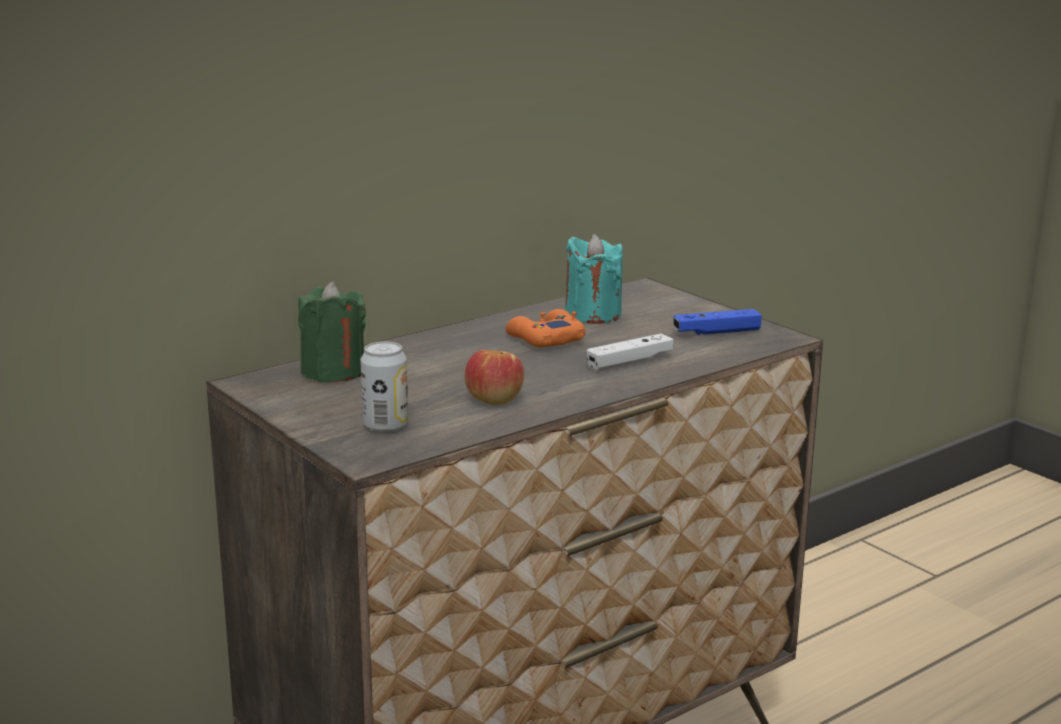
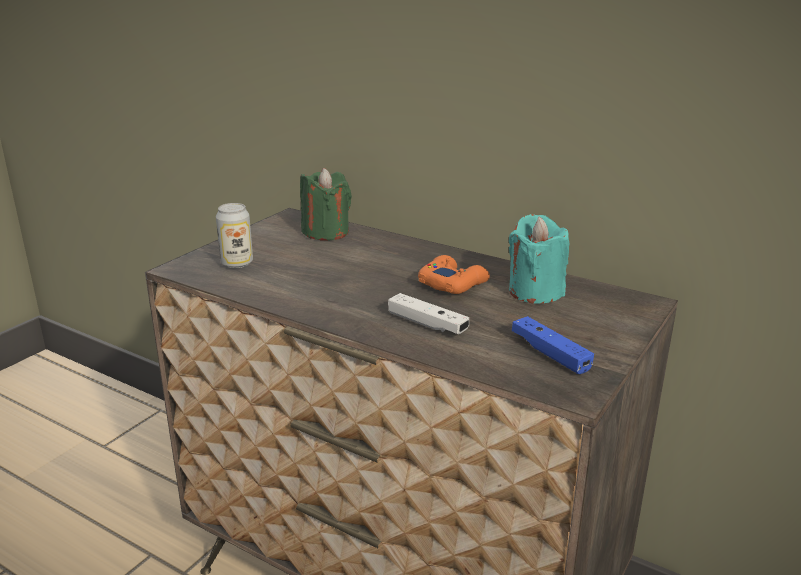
camera: 70 degrees right, 5 degrees up
(494, 399) = (304, 287): apple -> none

